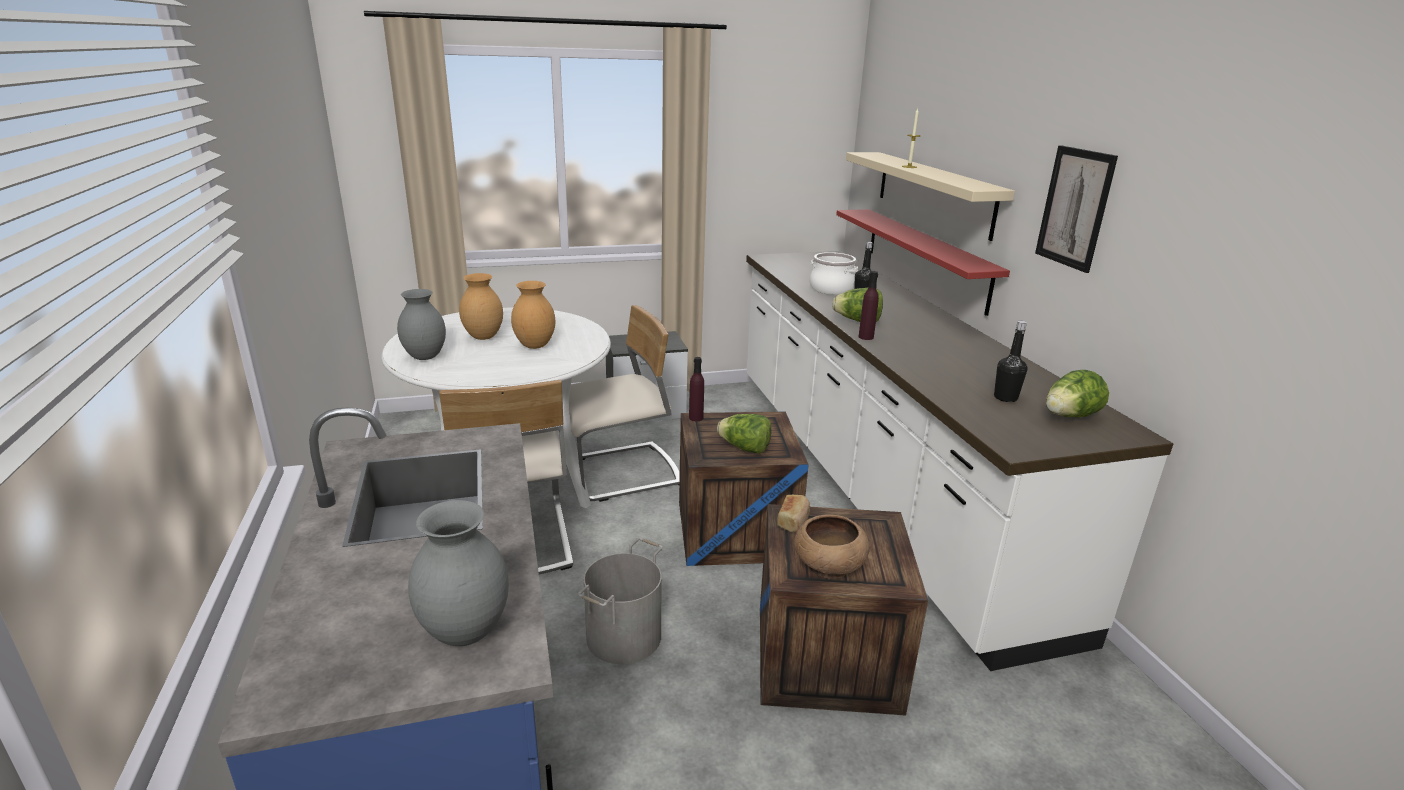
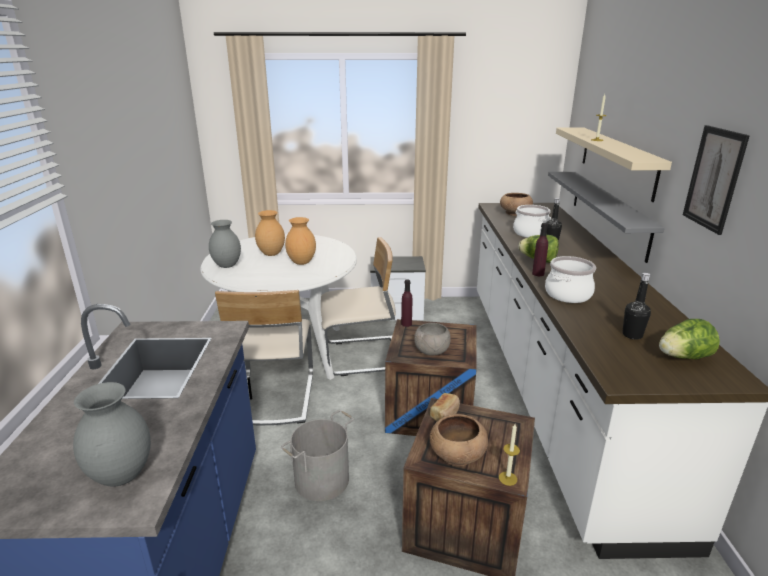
camera: 15 degrees right, 0 degrees up
(744, 448) = (432, 351): lettuce -> grey bowl
(799, 266) = (514, 213): none -> brown bowl
(898, 583) = (507, 478): none -> candle
(913, 359) = (568, 295): none -> cooking pot
(925, 257) = (608, 212): red shelf -> grey shelf

